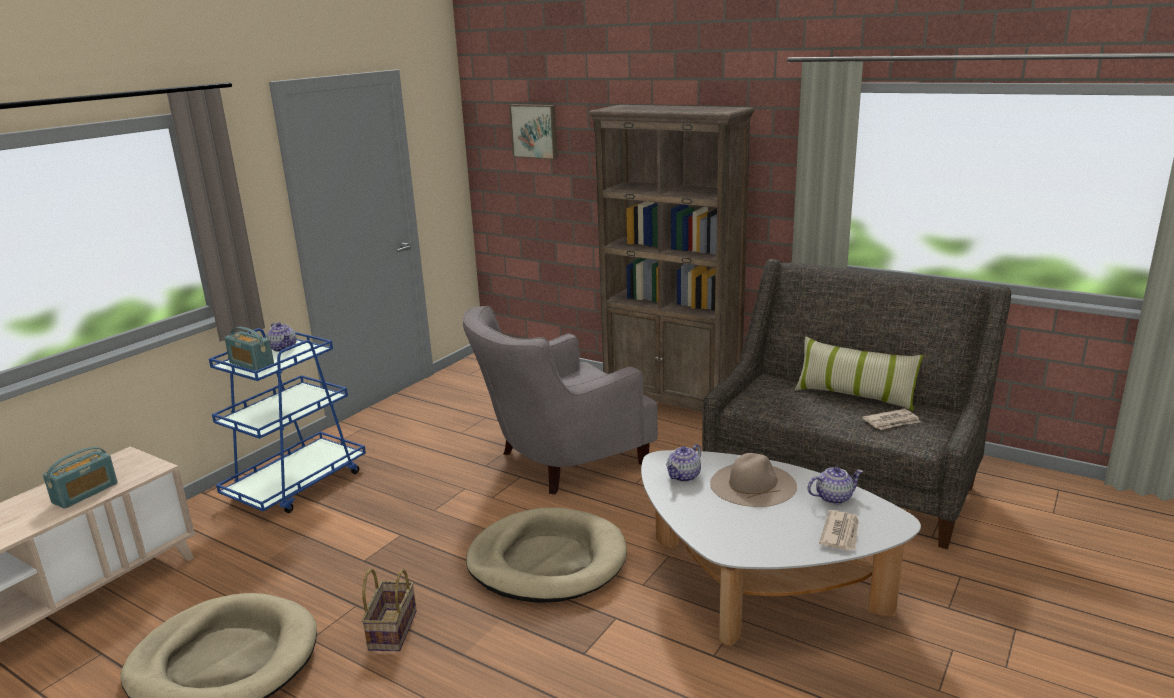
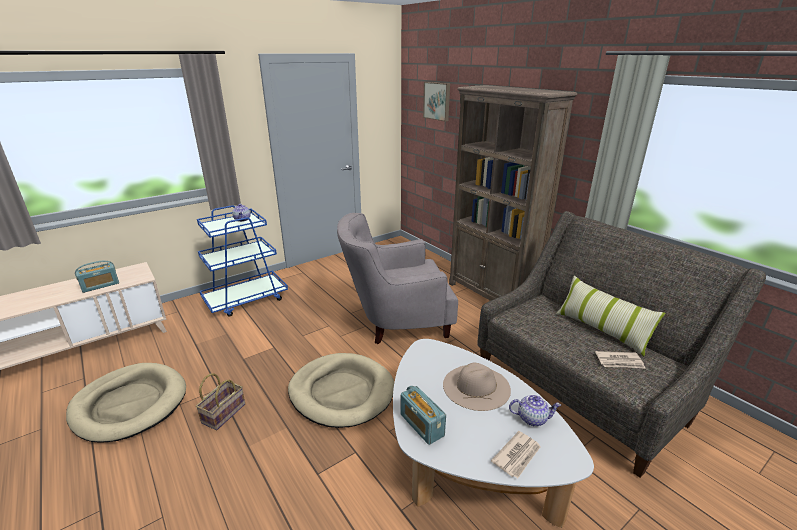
camera: 20 degrees right, 5 degrees up
(251, 364) = (217, 226): radio -> radio (421, 425)
(684, 476) = (431, 365): teapot -> none

